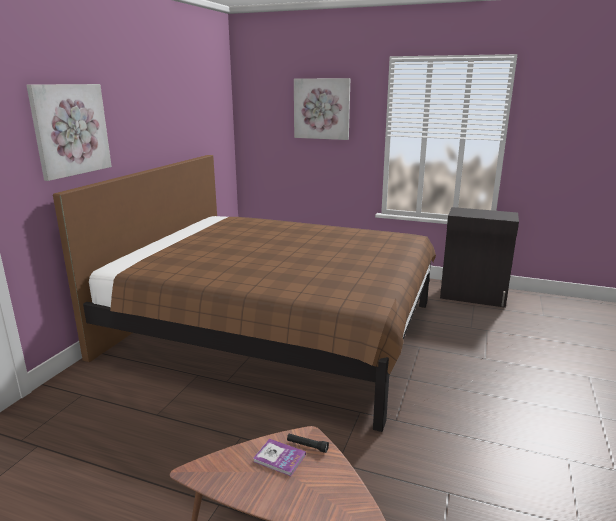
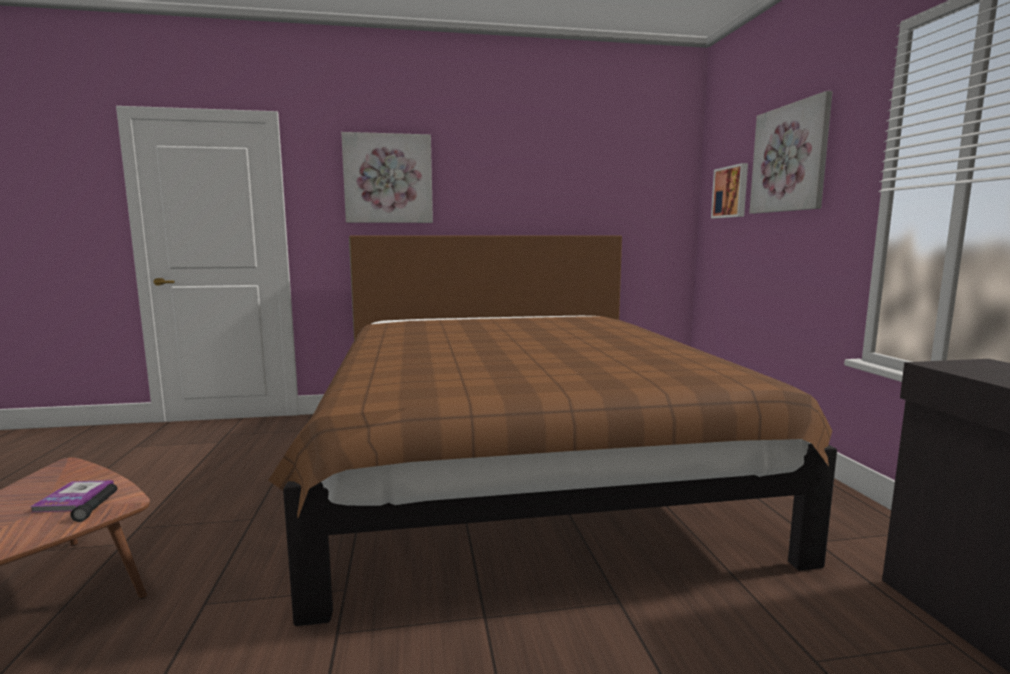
camera: 60 degrees right, 10 degrees down
(270, 121) = (731, 192): none -> picture

